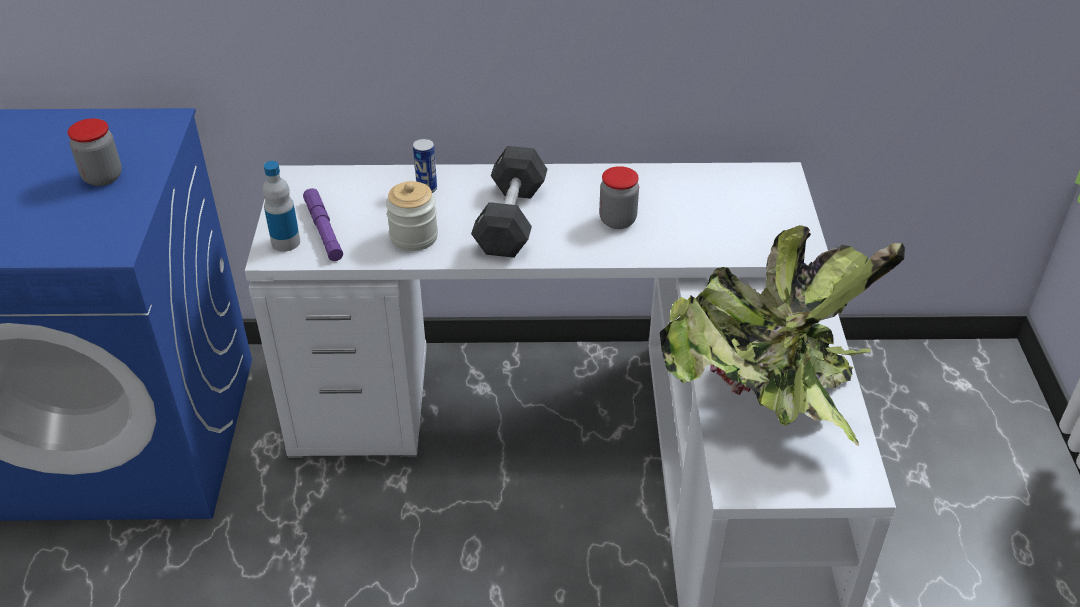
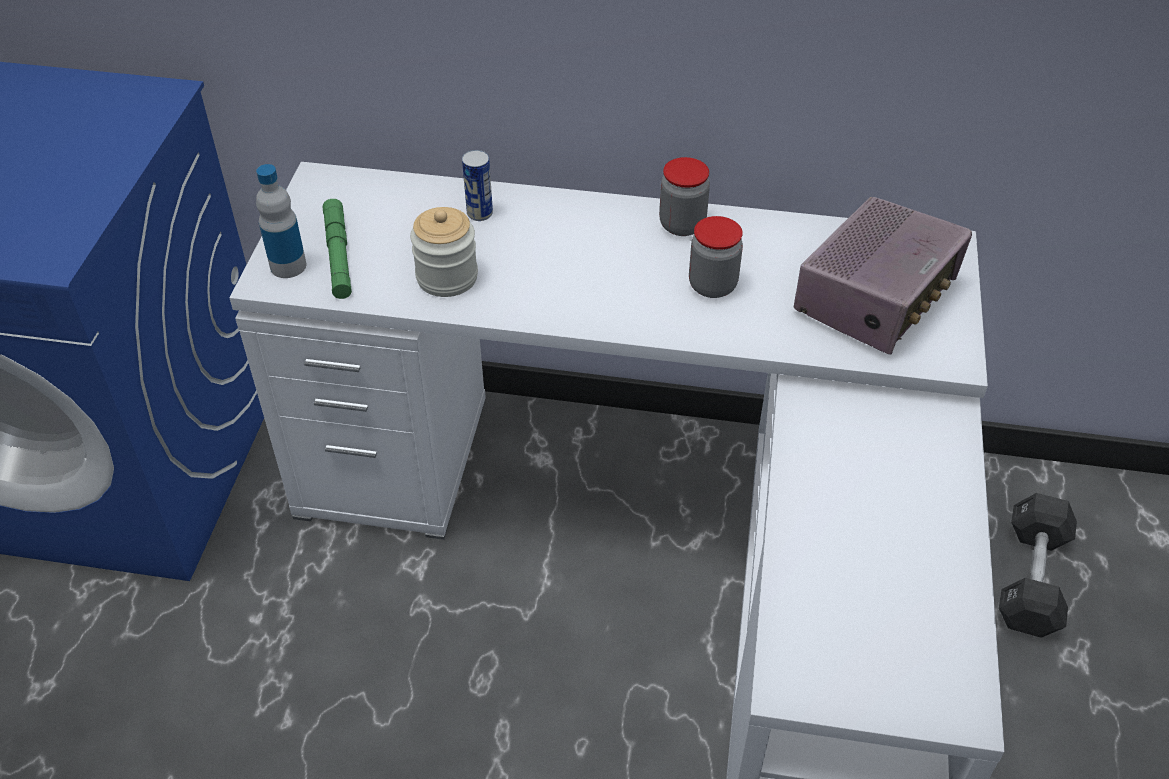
camera: 10 degrees right, 5 degrees up
(103, 177) = (66, 162): jar -> jar (682, 225)
(323, 230) = (338, 255): purple flashlight -> green flashlight
(511, 219) = (575, 268): black dumbbell -> black dumbbell (1031, 579)
(739, 215) = (876, 297): none -> radio
(765, 403) = (855, 569): potted plant -> none

